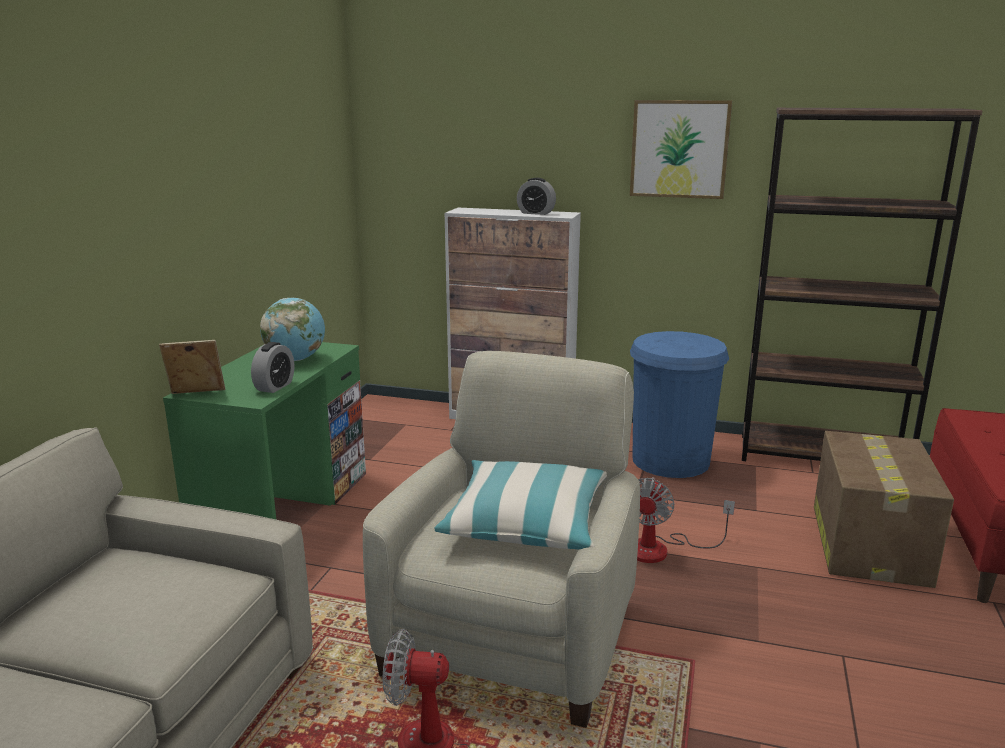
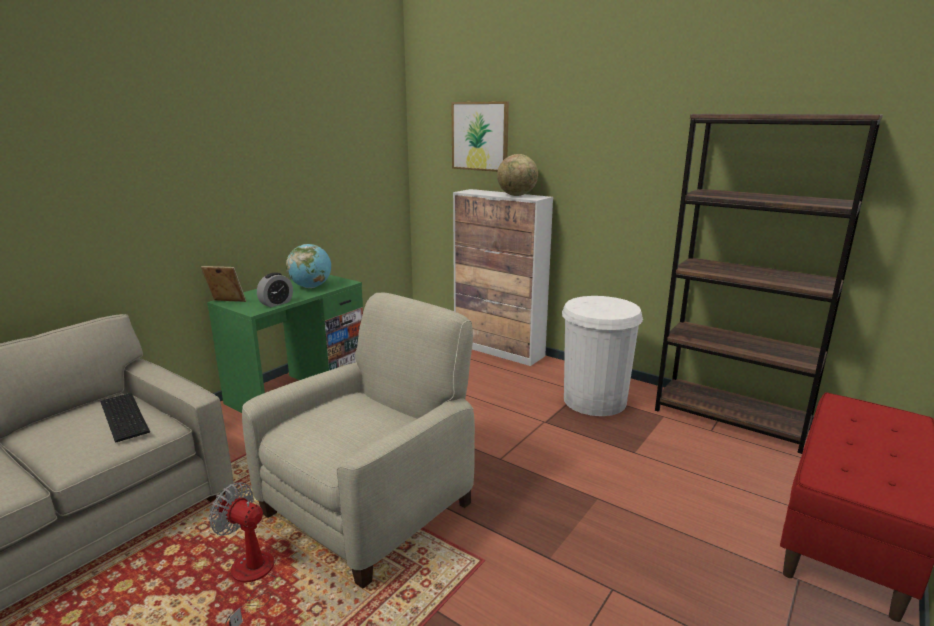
camera: 20 degrees right, 0 degrees up
(164, 576) = (126, 415): none -> keyboard
(526, 522) = (364, 424): pillow -> none
(536, 213) = (517, 195): alarm clock -> globe
(661, 549) = (530, 468): fan -> none
(670, 460) = (594, 400): blue trash can -> white trash can
(679, 149) = (628, 148): picture -> picture (480, 136)
(868, 543) = (714, 500): cardboard box -> none

